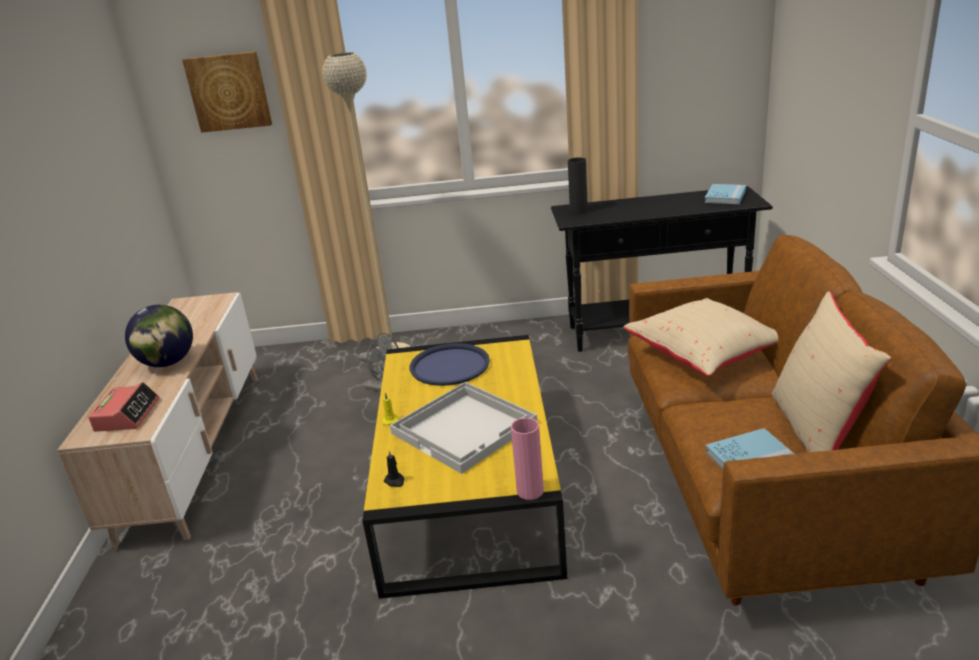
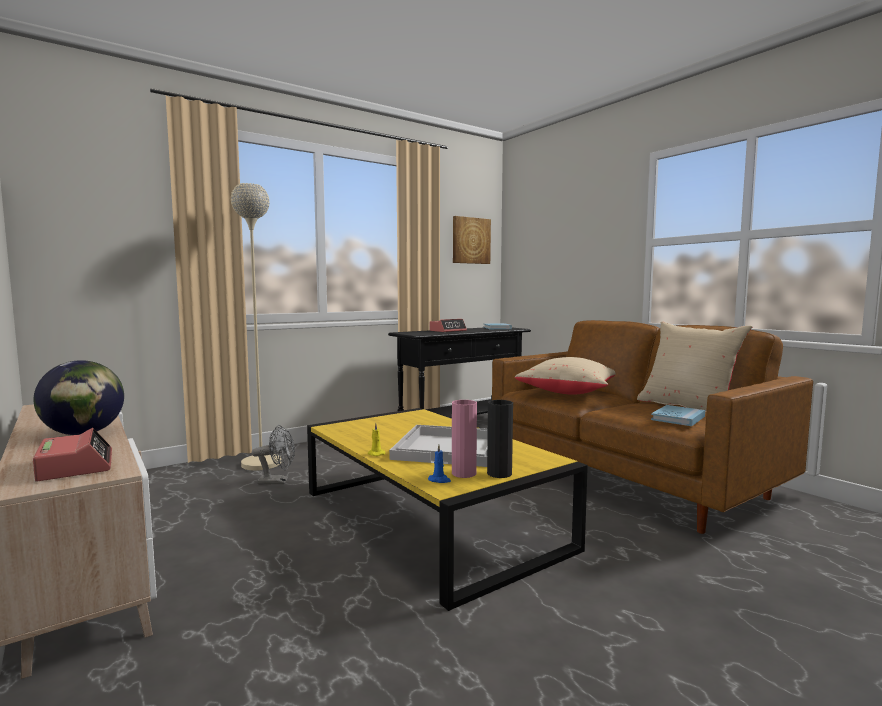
camera: 35 degrees left, 20 degrees down
(229, 92) = (114, 210): picture -> picture (470, 240)
(395, 481) = (439, 480): black candle -> blue candle
(449, 366) = (381, 425): blue tray -> none
(530, 491) = (558, 465): pink vase -> pink vase (464, 473)
(578, 210) = (413, 332): black vase -> black vase (499, 473)
(632, 207) = (448, 331): none -> alarm clock

